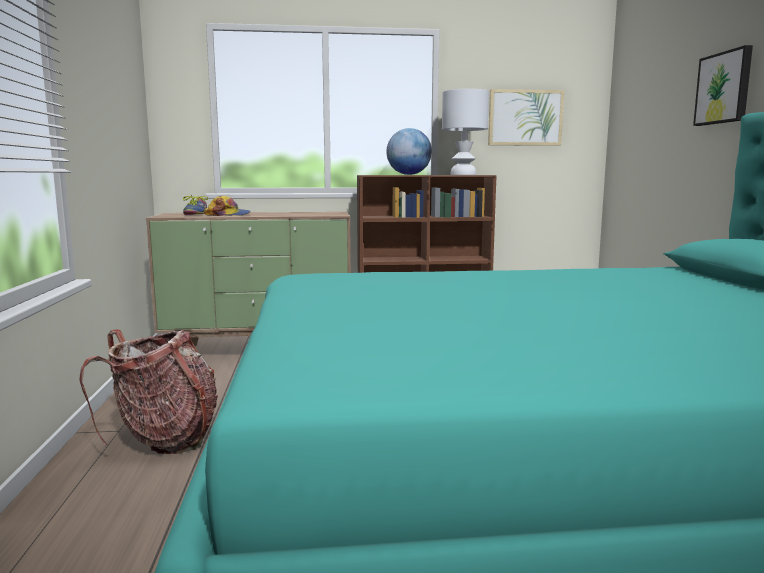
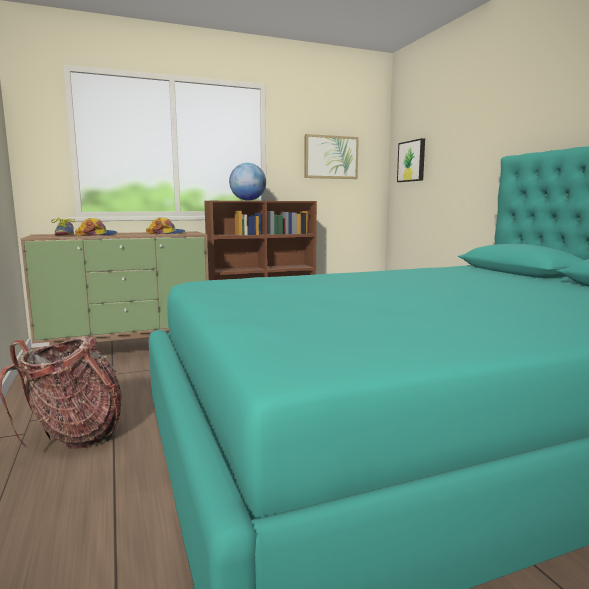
camera: 15 degrees left, 0 degrees up
(305, 214) = (166, 233): none -> cap
(463, 174) = (290, 200): white table lamp -> none
(724, 88) = (482, 138): picture -> picture (412, 161)

